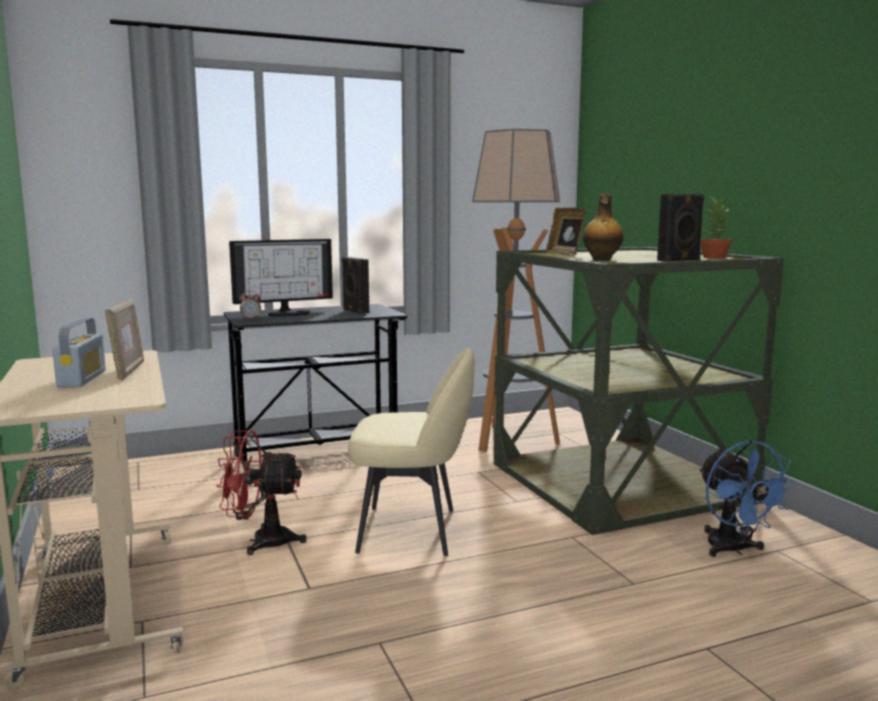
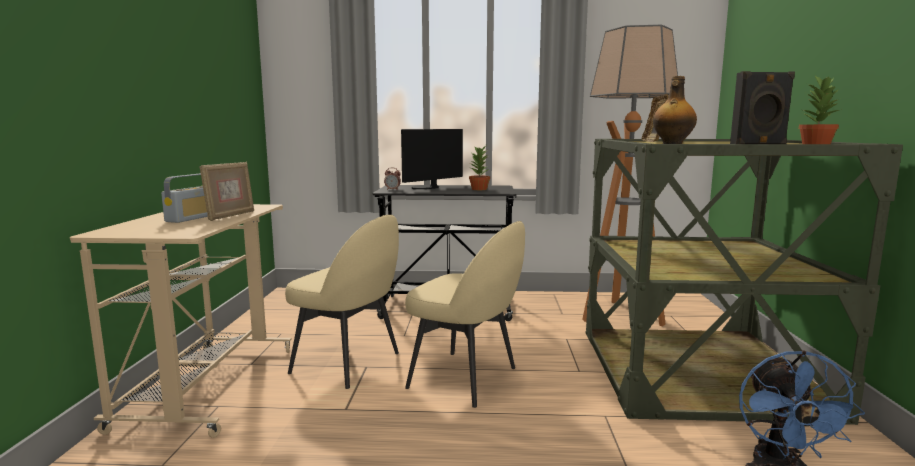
camera: 25 degrees right, 0 degrees up
(261, 541) = (348, 363): red fan -> beige chair
(288, 313) = (427, 188): monitor -> monitor turned 135 degrees clockwise
(355, 311) = (479, 189): black speaker -> potted plant

